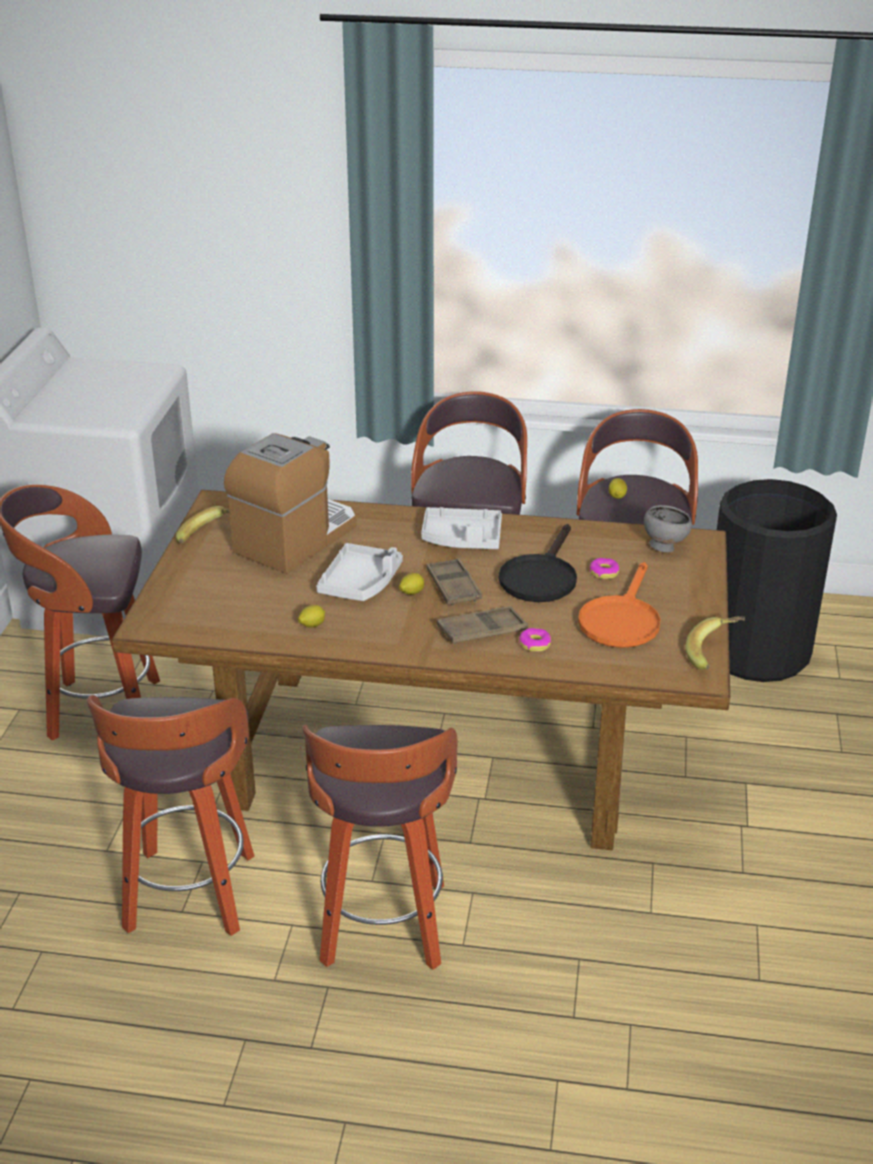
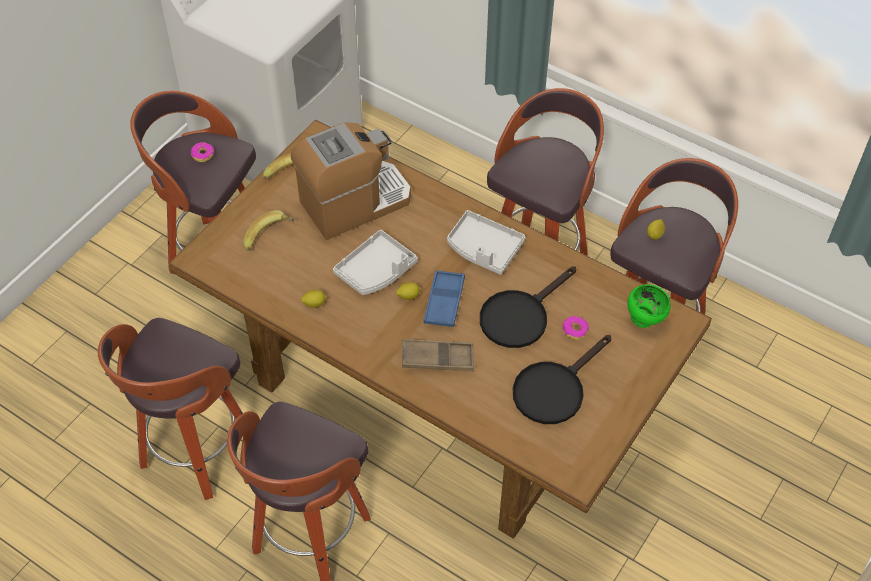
camera: 25 degrees right, 20 degrees up
(453, 587) = (444, 302): brown tray -> blue tray
(535, 644) = (469, 389): donut -> donut (203, 155)
(621, 620) = (554, 389): orange frying pan -> black frying pan
(664, 547) = (644, 319): grey bowl -> green bowl
(715, 654) = (606, 456): banana -> banana (271, 238)
(756, 651) = (756, 386): black trash can -> none

